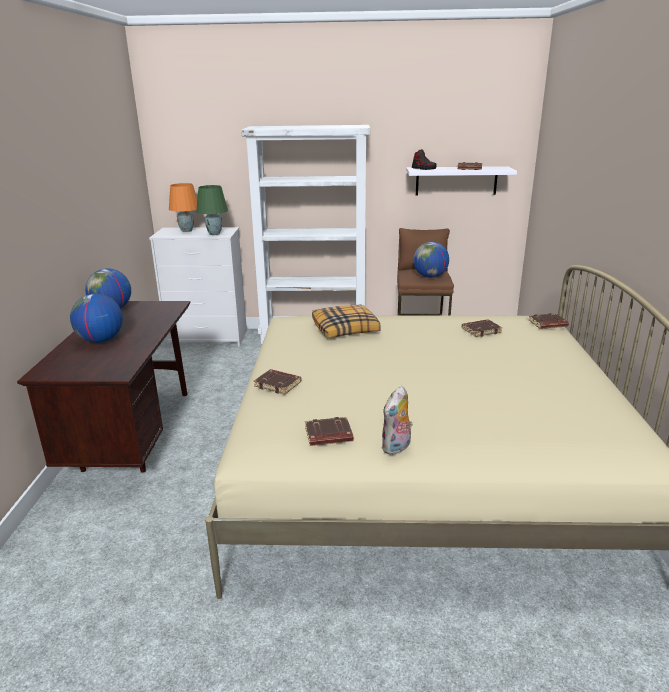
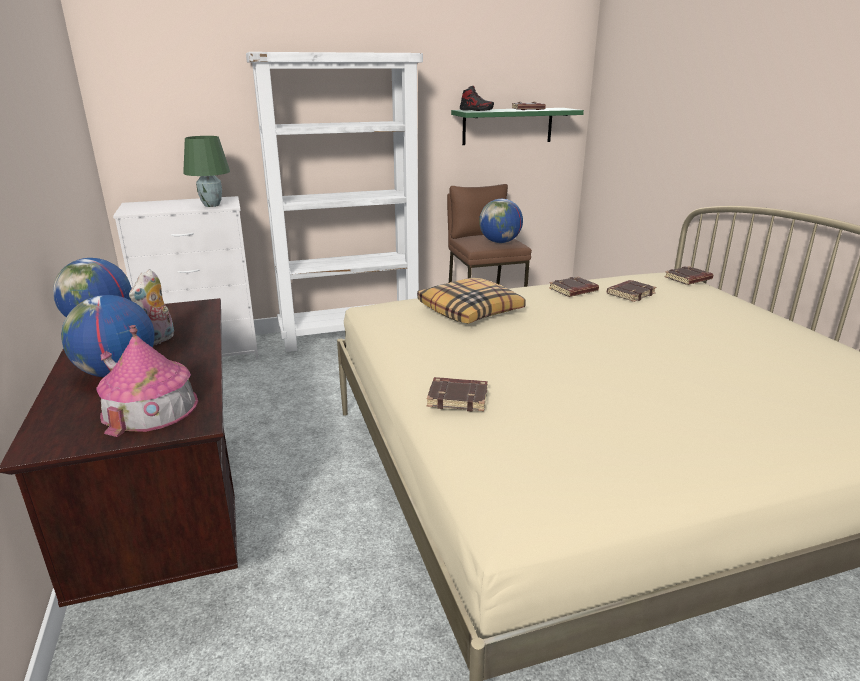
camera: 20 degrees left, 0 degrees up
(103, 362) = (150, 408): none -> toy house
(187, 231) = (165, 204): orange table lamp -> none
(328, 436) = (606, 462): brown book -> brown book (573, 291)
(397, 448) = (710, 461): plush toy -> plush toy (159, 340)
(456, 181) = (507, 126): white shelf -> green shelf

